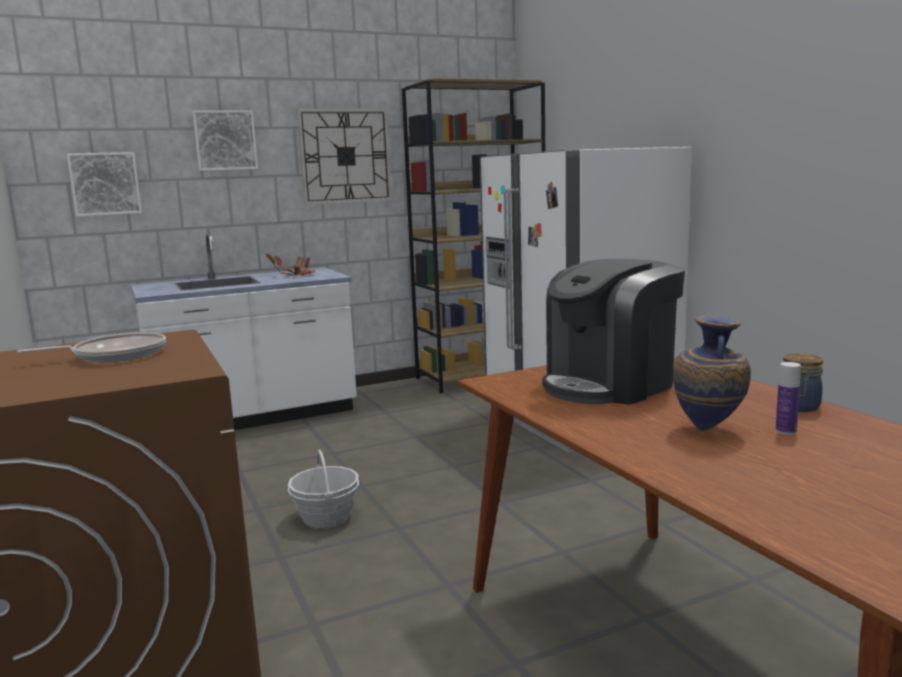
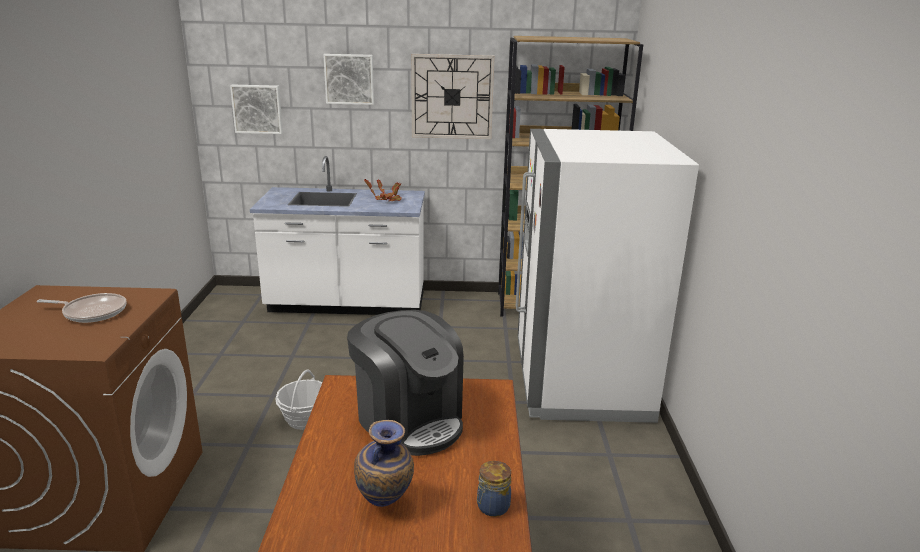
camera: 25 degrees right, 10 degrees up
(610, 385) = (409, 421): coffee machine -> coffee machine turned 120 degrees counterclockwise
(786, 431) = (432, 532): bottle -> none

